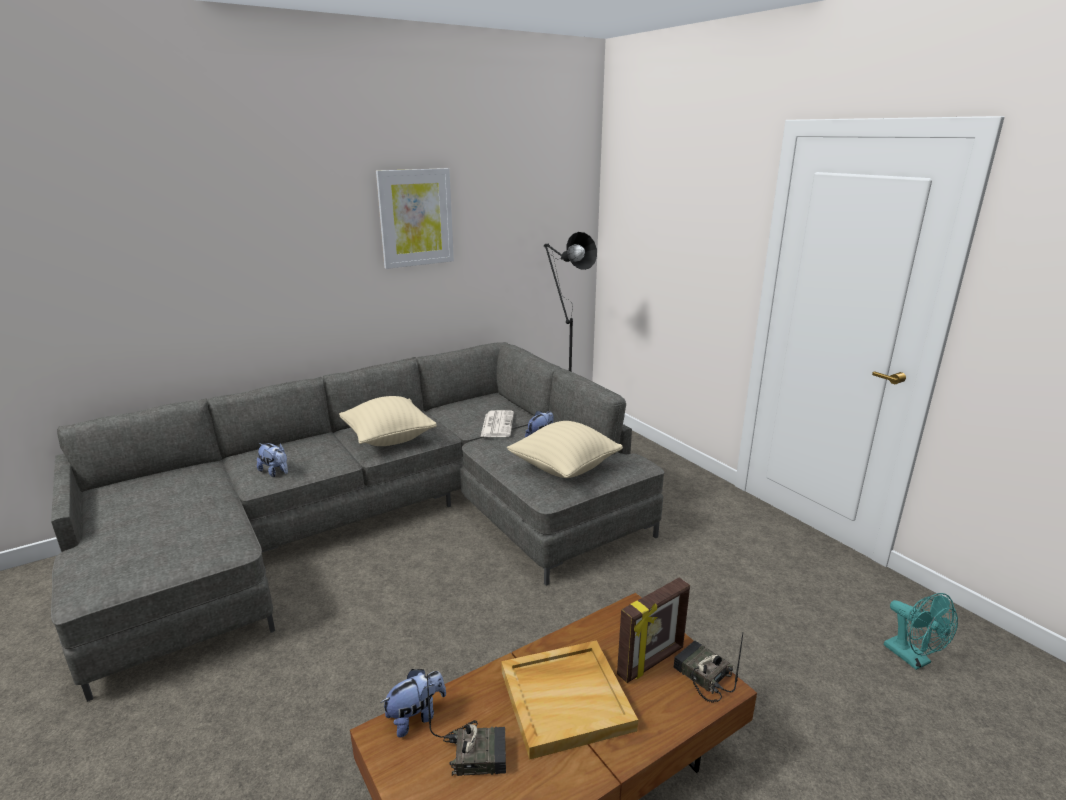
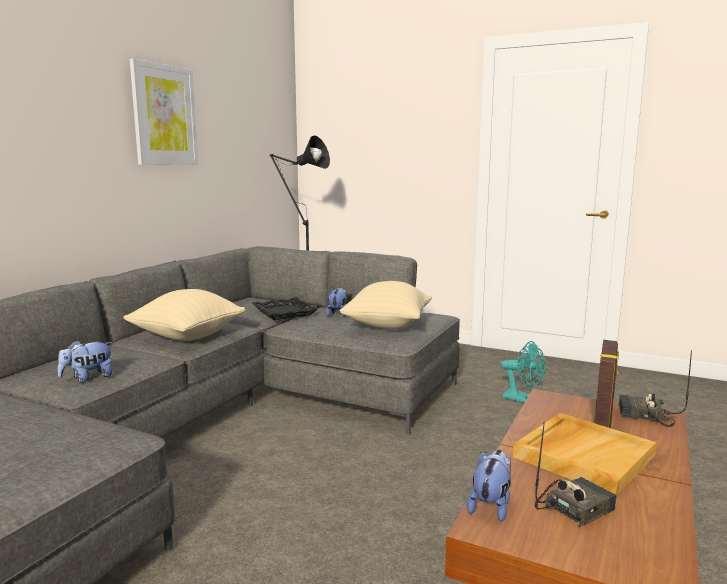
camera: 30 degrees left, 10 degrees down
(275, 472) = (88, 378): plush toy -> plush toy turned 135 degrees clockwise
(497, 424) = (283, 313): newspaper -> black tray
(913, 659) = (687, 404): turquoise fan -> turquoise fan (523, 400)

